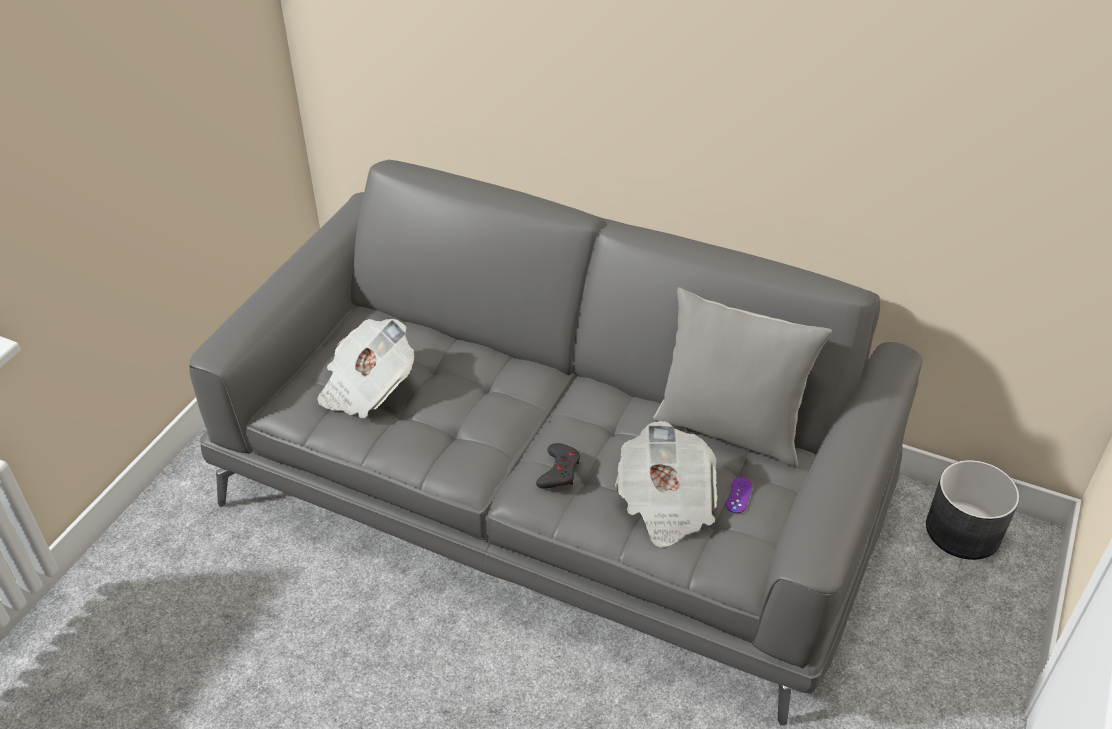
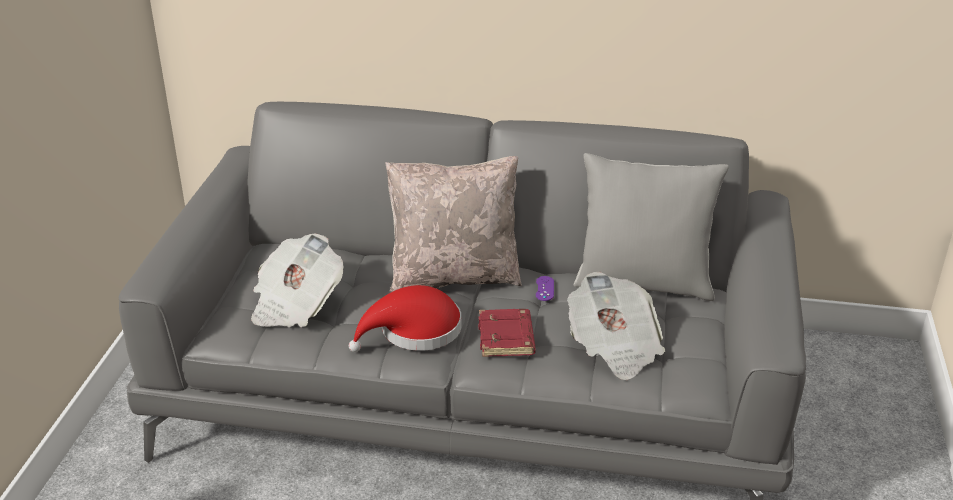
camera: 15 degrees left, 10 degrees down
(469, 443) = (414, 331): none -> red hat
(536, 382) = (454, 275): none -> beige pillow
(559, 470) = (507, 338): grey game controller -> red book
(738, 495) = (675, 329): purple game controller -> purple game controller (544, 288)
(963, 530) = (841, 357): grey planter -> none

